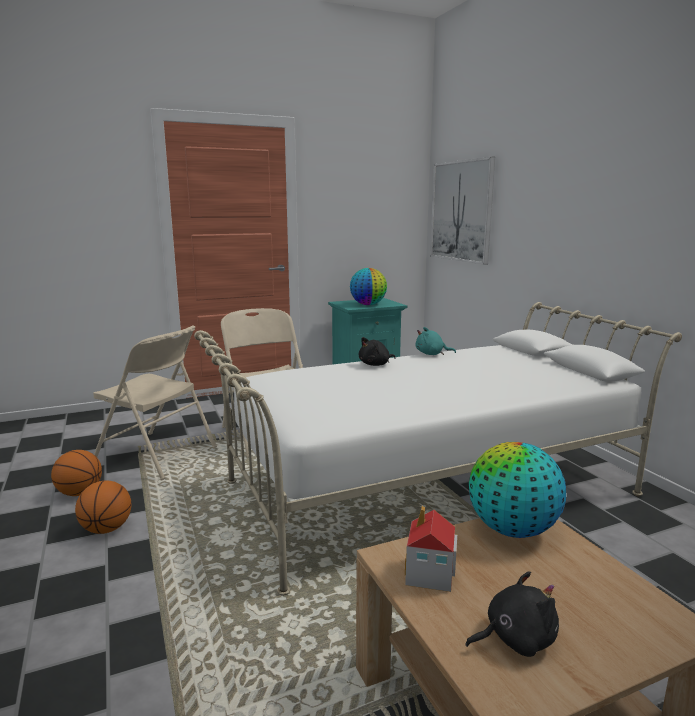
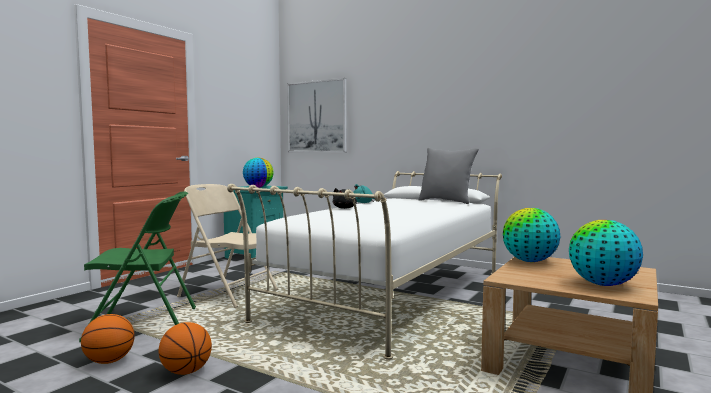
camera: 35 degrees left, 10 degrees down
(155, 455) = (143, 324): beige chair -> green chair
(429, 575) = (532, 279): toy house -> none
(515, 639) = (602, 284): black plush toy -> globe
(557, 369) = (446, 201): none -> grey pillow

